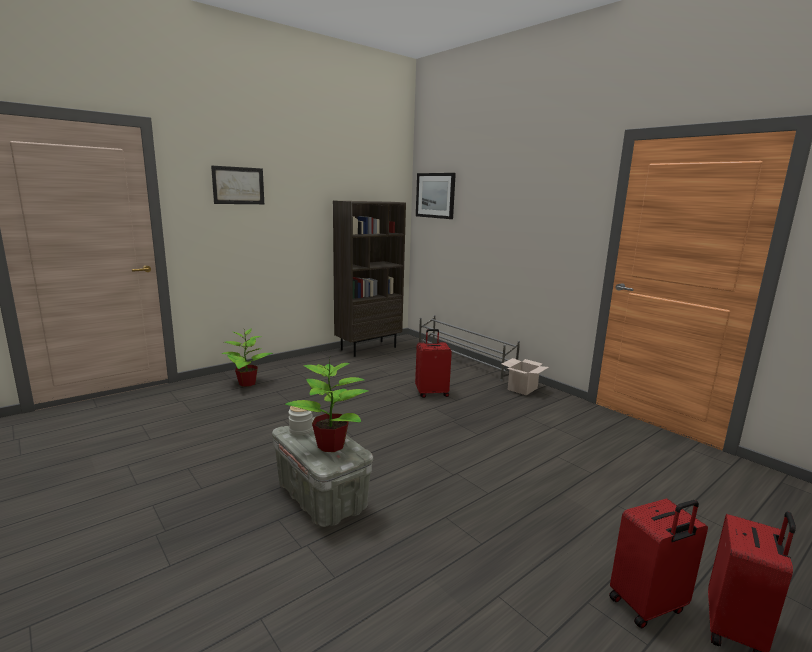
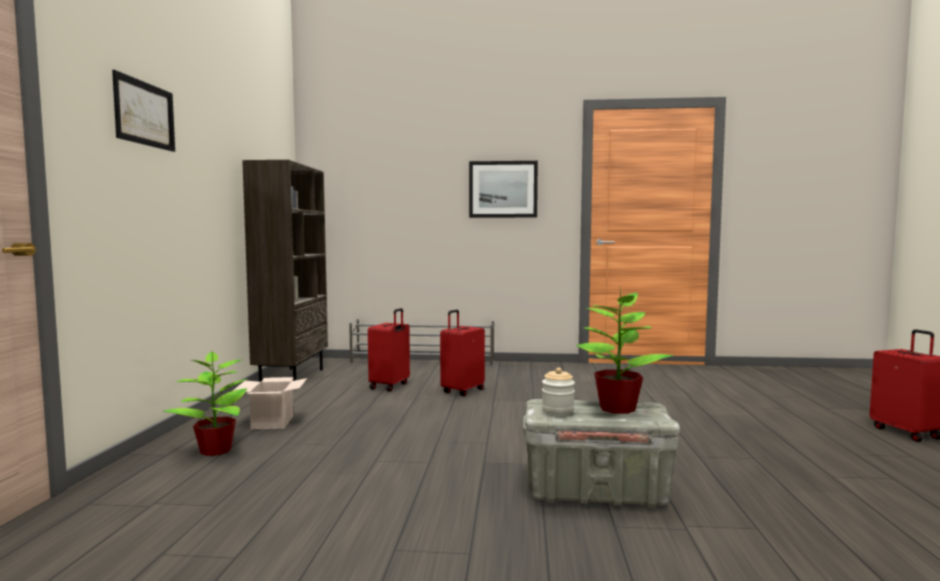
camera: 45 degrees left, 10 degrees down
(435, 195) = (342, 167): picture -> picture (503, 189)
(522, 388) = (520, 367): cardboard box -> cardboard box (272, 422)
(648, 606) = (870, 441): red suitcase -> red suitcase (390, 386)

